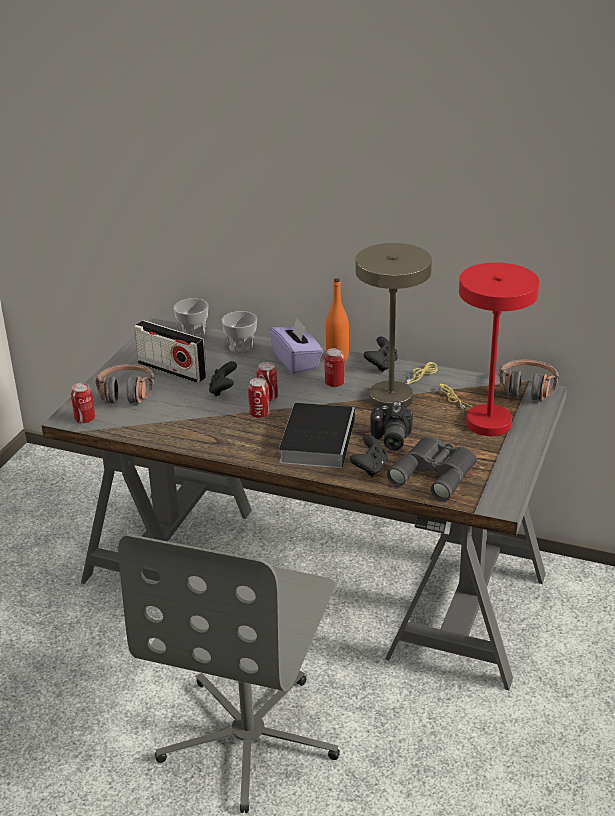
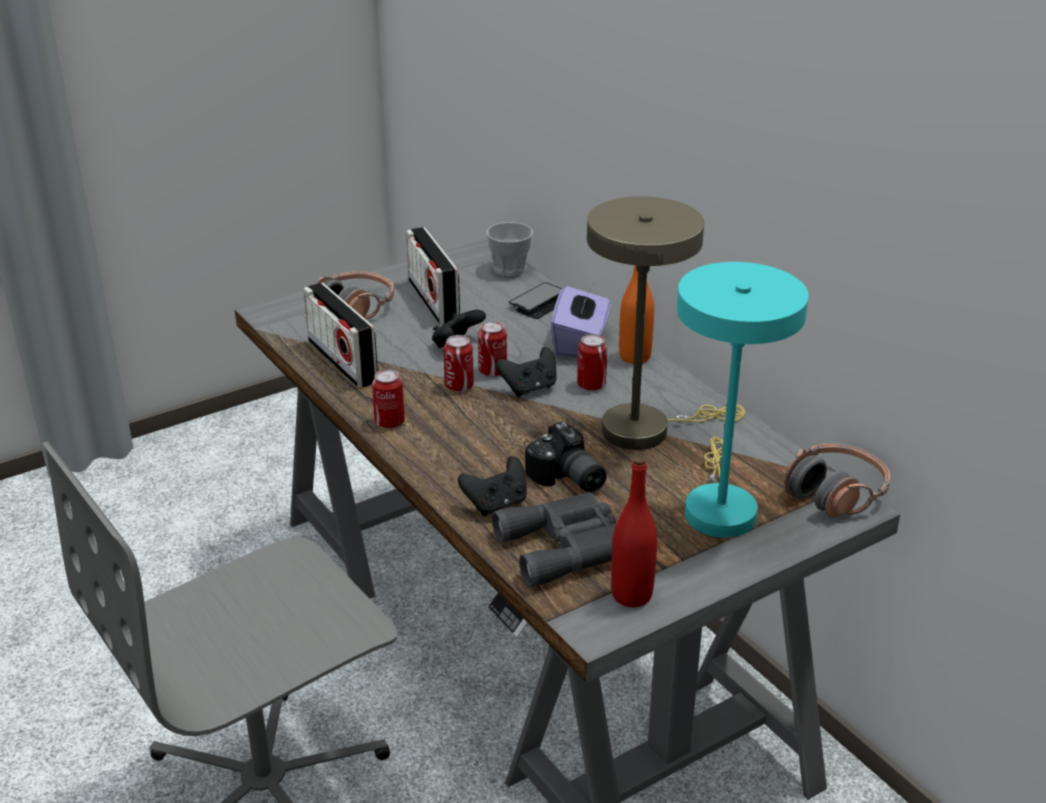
camera: 35 degrees right, 0 degrees up
(85, 419) = (280, 319): can -> can (389, 422)
(166, 428) = (342, 361): none -> radio
(241, 347) = (541, 303): cup -> phone
(317, 439) = (483, 442): book -> none
(381, 365) = (677, 386): black game controller -> black game controller (529, 388)
(389, 439) = (566, 479): camera -> camera turned 75 degrees counterclockwise
(482, 419) = (718, 506): red table lamp -> turquoise table lamp
(497, 481) = (631, 595): none -> red bottle

